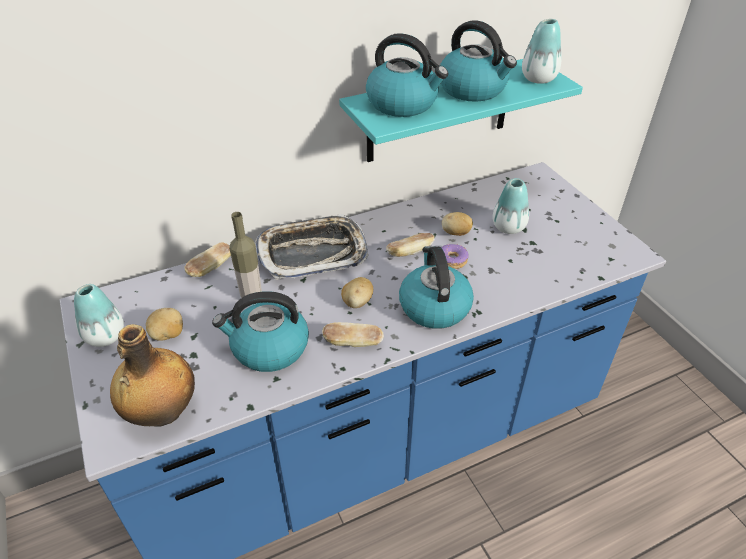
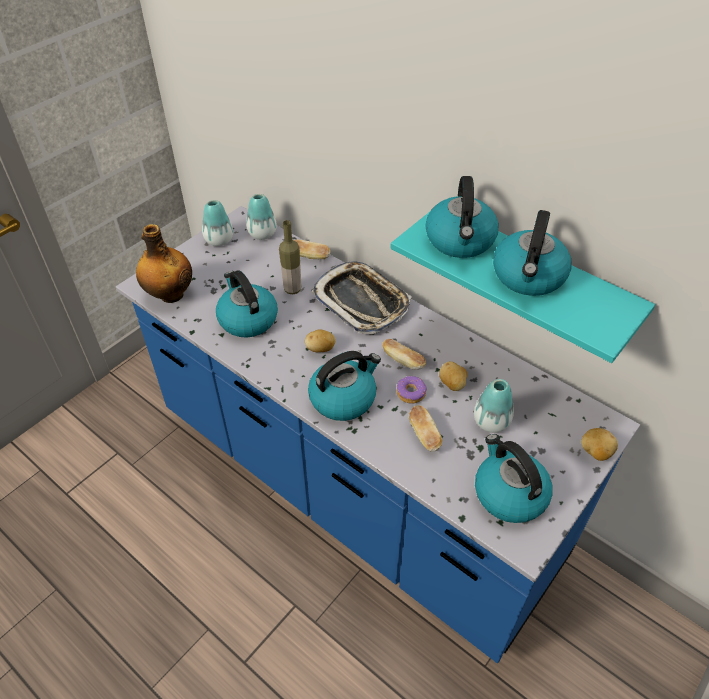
camera: 65 degrees right, 5 degrees up
(168, 335) = (234, 266): potato -> potato (595, 452)
(353, 343) = (275, 362): bread -> bread (424, 435)
(538, 79) = (598, 318): vase -> vase (262, 234)
(584, 244) = (508, 493): none -> kettle

